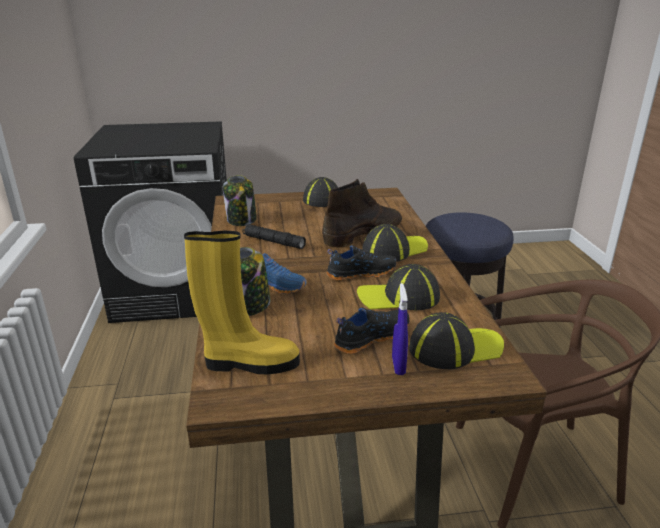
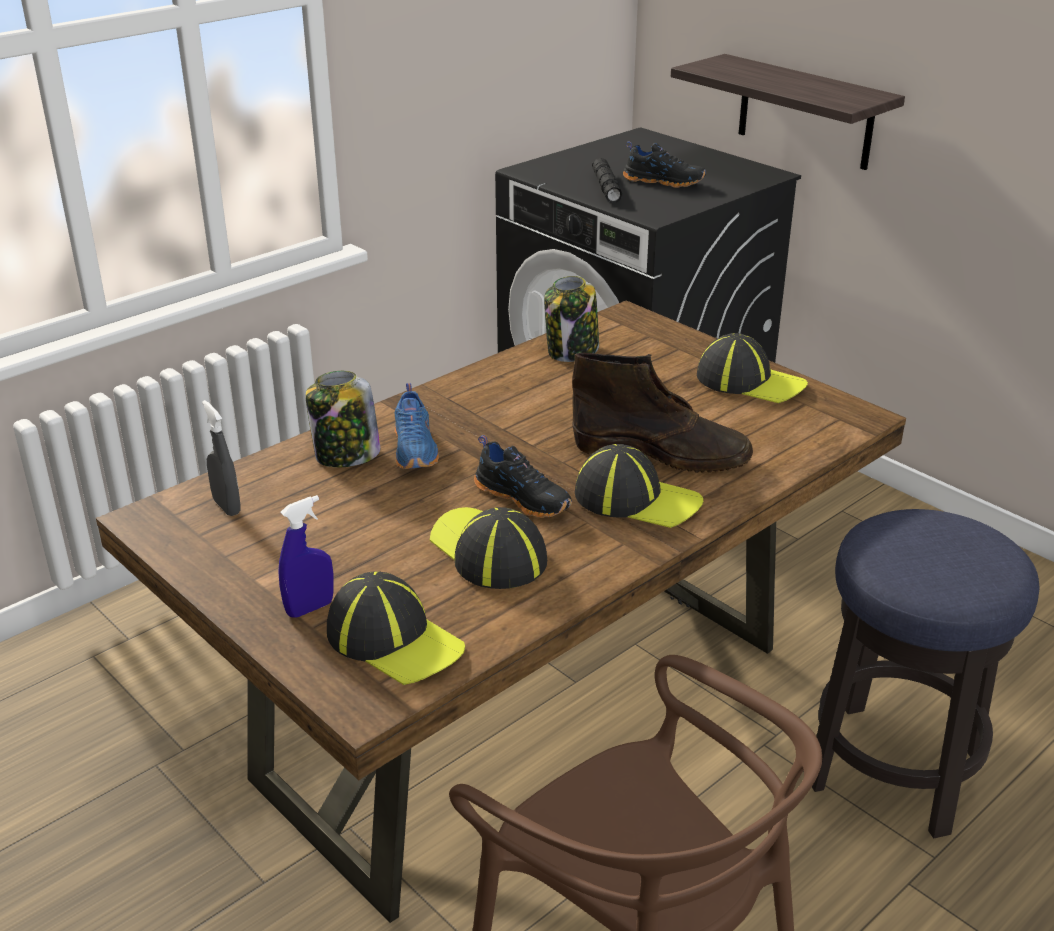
camera: 55 degrees right, 5 degrees up
(213, 89) = (805, 112): none -> shelf
(249, 363) = (226, 506): yellow boot -> grey spray bottle
(273, 242) = (537, 400): black flashlight -> black flashlight (606, 187)
(370, 337) = (357, 566): black shoe -> black shoe (664, 181)

